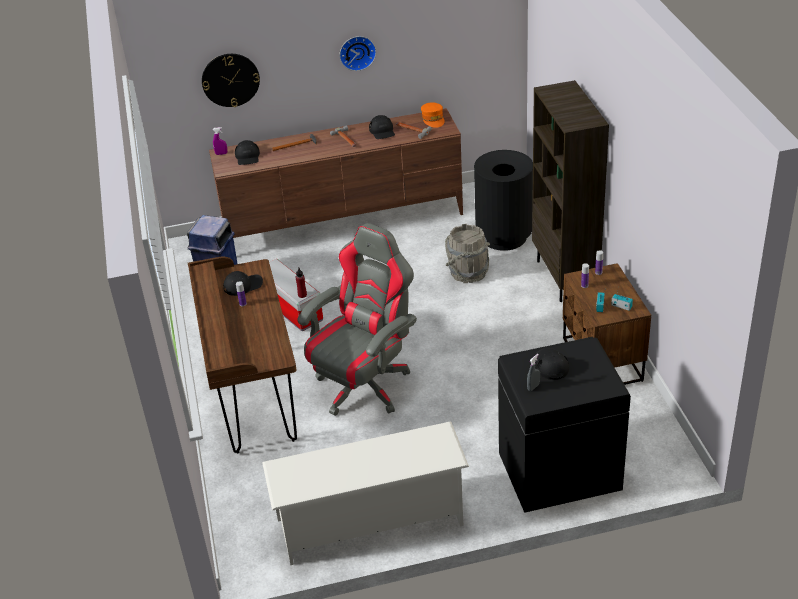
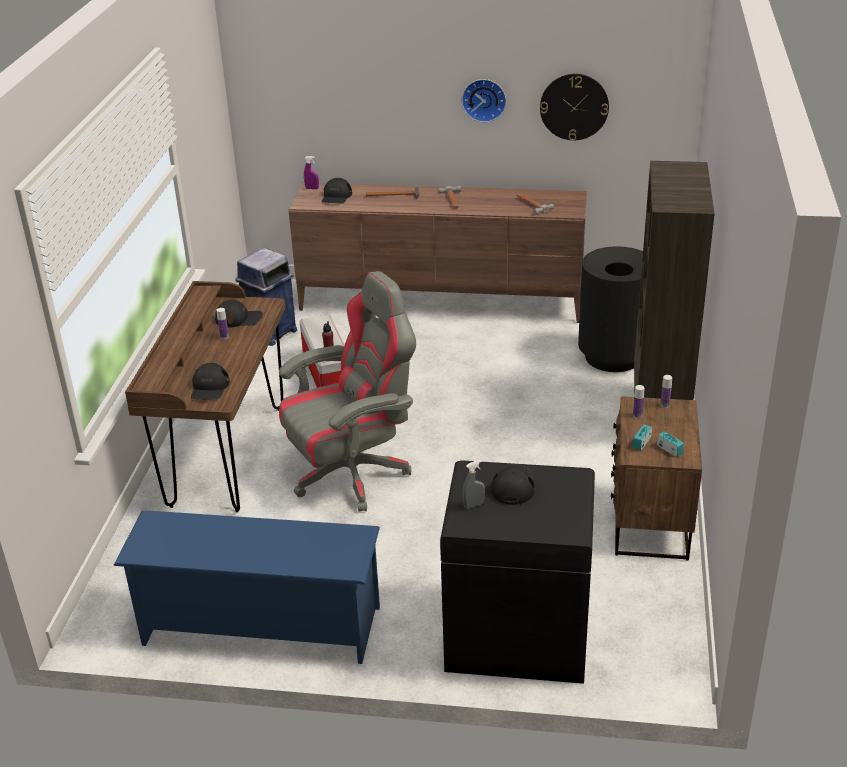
camera: 20 degrees right, 5 degrees down
(230, 80) = (334, 104): wall clock -> wall clock (574, 106)
(370, 522) = (260, 626): white shoe rack -> blue shoe rack
(382, 131) = (497, 200): black cap -> black cap (209, 387)
(433, 119) = (563, 199): orange cap -> none
(468, 273) = (547, 385): grey bucket -> none

